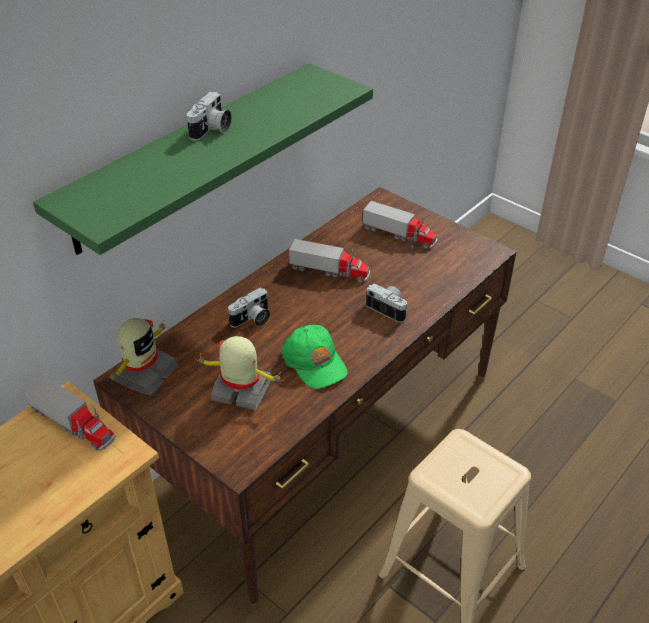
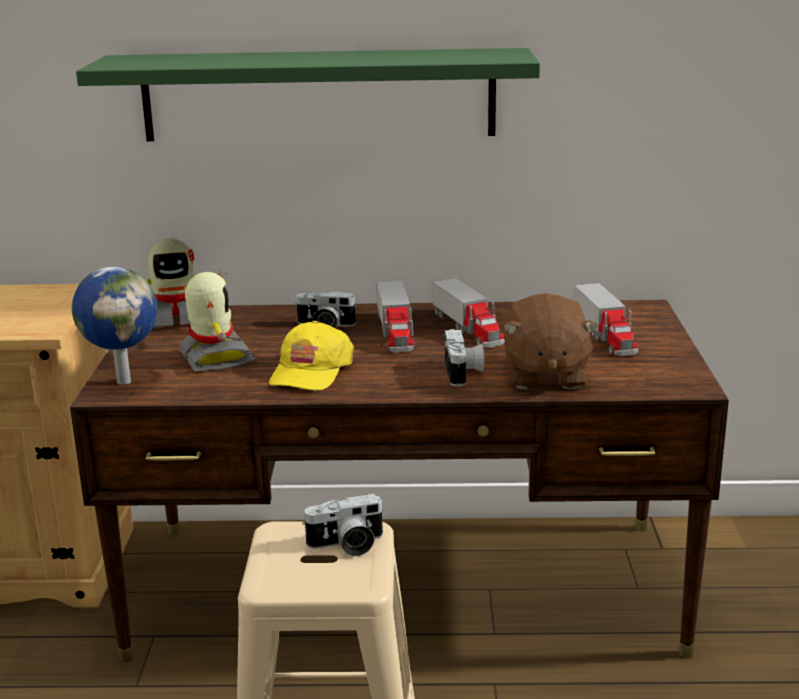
camera: 50 degrees right, 20 degrees down
(73, 423) = (53, 302): toy truck -> toy truck (395, 332)
(212, 130) = (322, 54): camera -> camera (347, 545)
(227, 449) = (124, 381): none -> globe
(315, 362) = (310, 371): green cap -> yellow cap
(425, 285) = (544, 376): none -> brown plush toy

